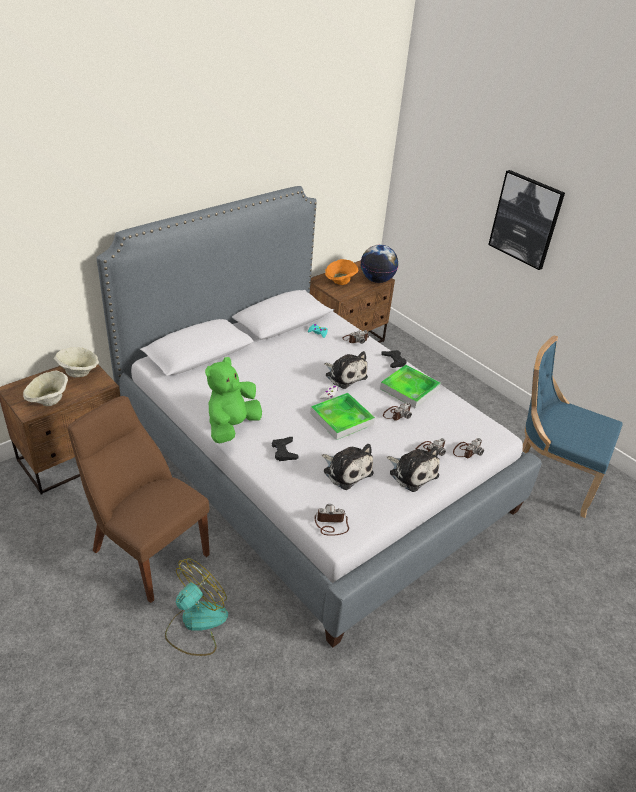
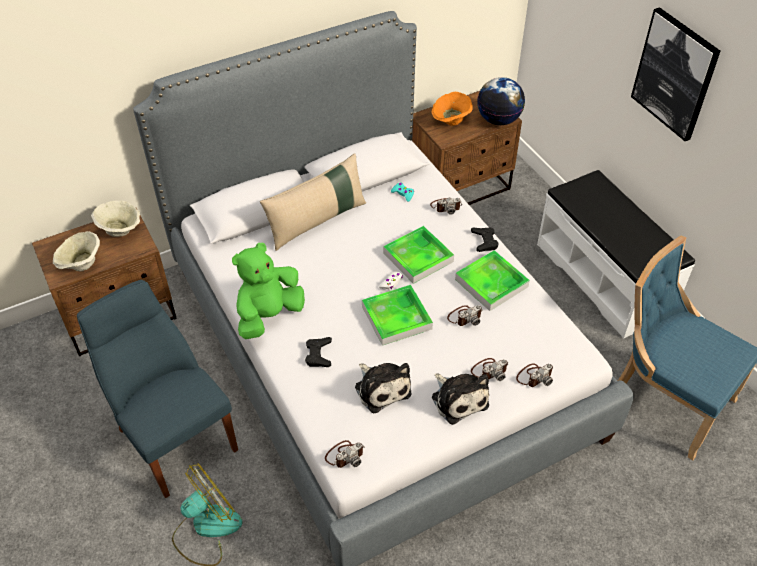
camera: 15 degrees right, 10 degrees up
(147, 550) = (174, 436): brown chair -> blue chair
(252, 355) = (317, 221): none -> beige pillow
(331, 525) = (345, 455): camera -> camera turned 135 degrees clockwise
(344, 375) = (418, 257): plush toy -> tray
(475, 396) = (604, 278): none -> white bench

